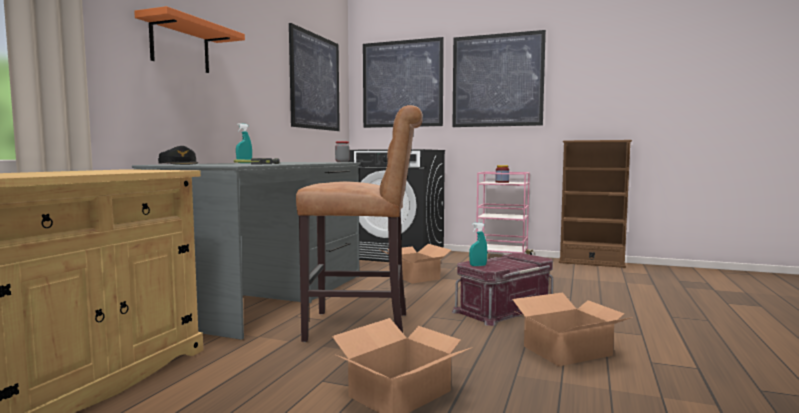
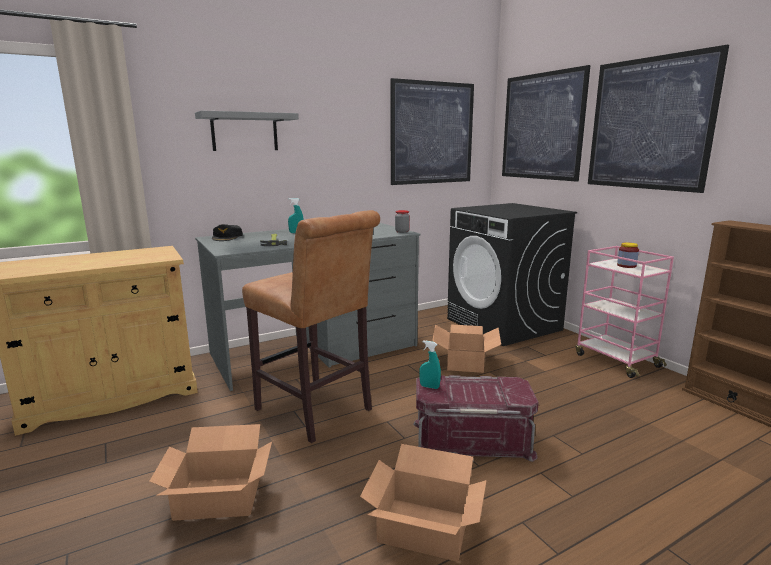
camera: 40 degrees right, 10 degrees up
(180, 46) = (244, 132): orange shelf -> grey shelf

